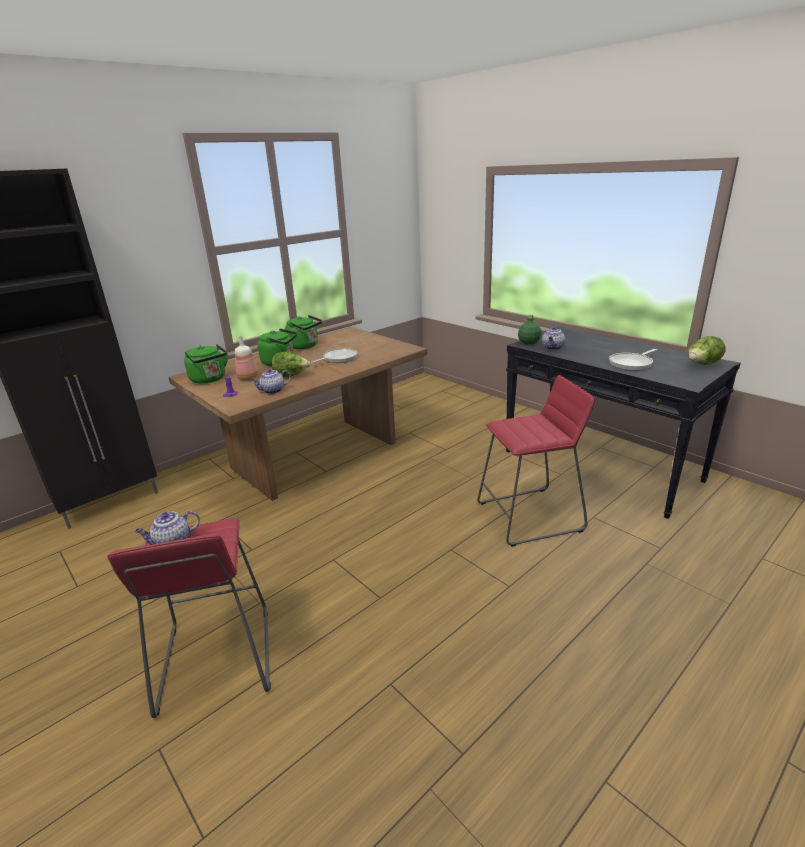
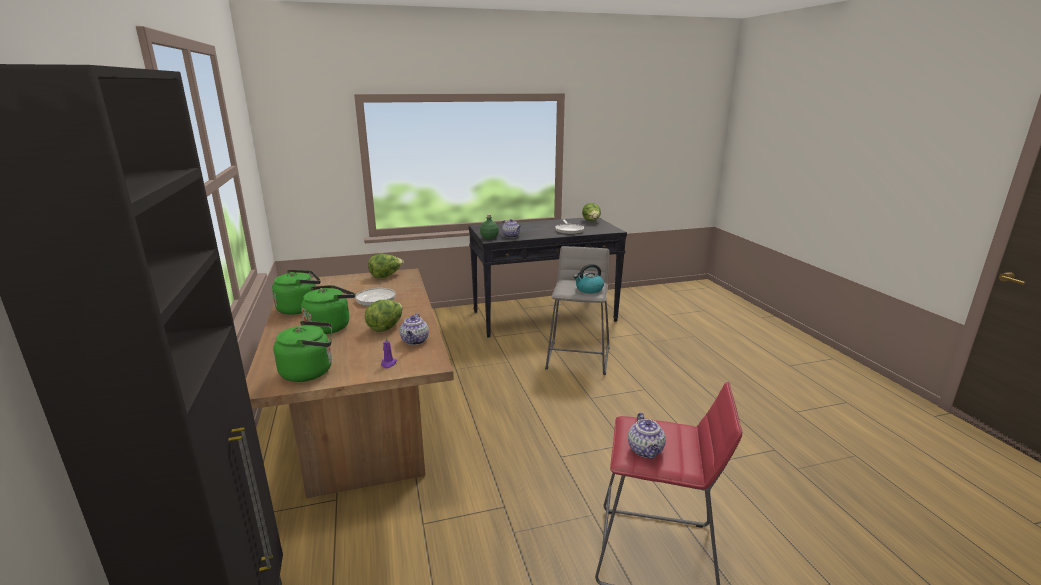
camera: 65 degrees left, 5 degrees down
(248, 377) = (348, 348): bottle -> none
(393, 346) = (386, 276): none -> lettuce
(526, 435) = (589, 289): none -> kettle
(529, 516) = (578, 357): red stool -> grey stool

